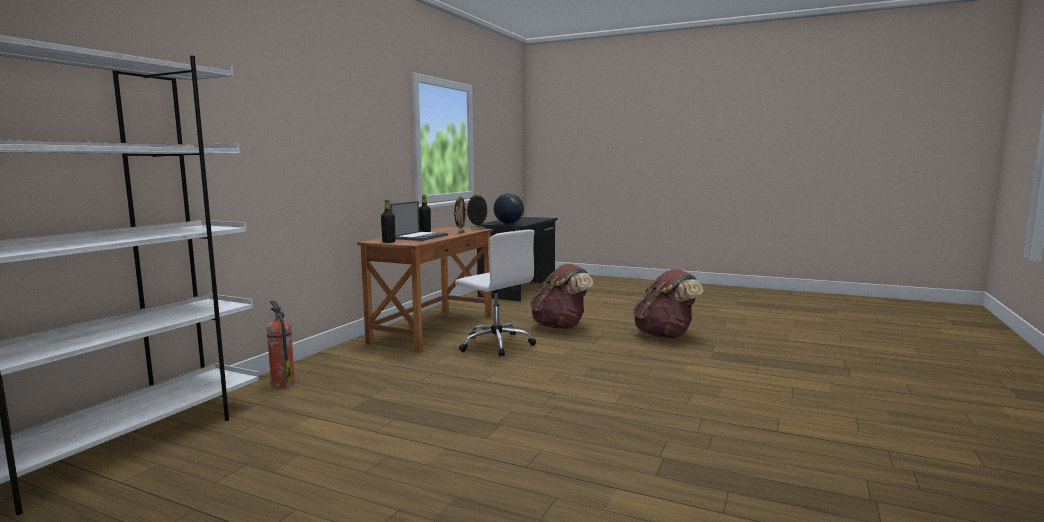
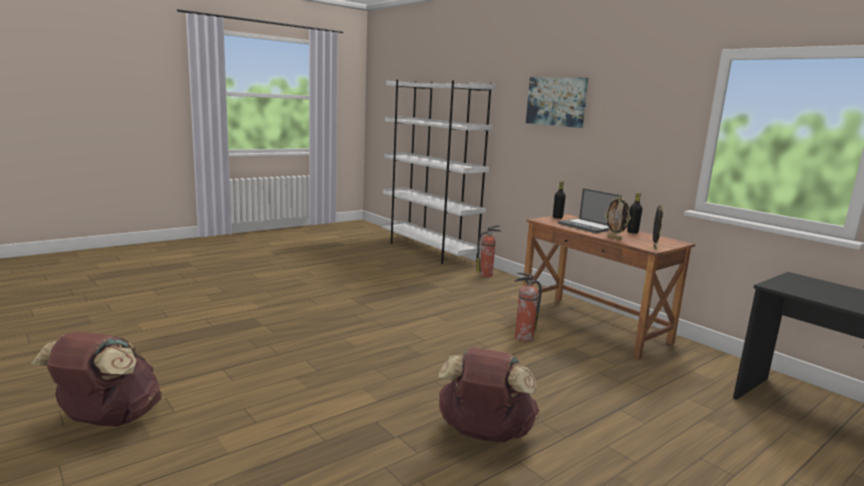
camera: 115 degrees right, 5 degrees up
(290, 107) = (556, 101): none -> picture
(495, 344) = (523, 337): white office chair -> fire extinguisher
(508, 224) = (792, 284): globe -> none
(561, 326) = (570, 383): brown backpack -> brown backpack (108, 420)

